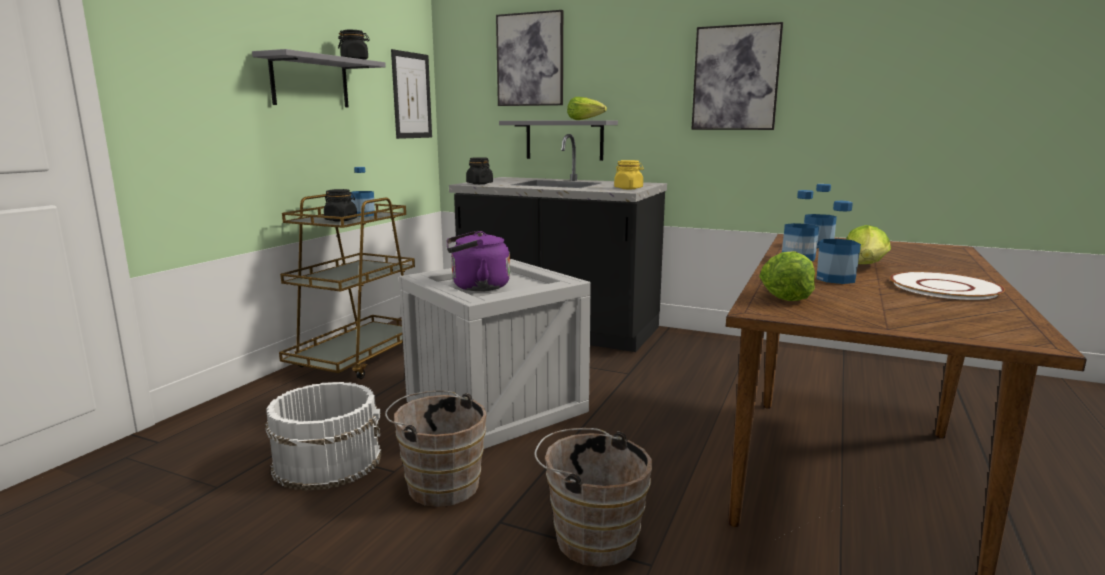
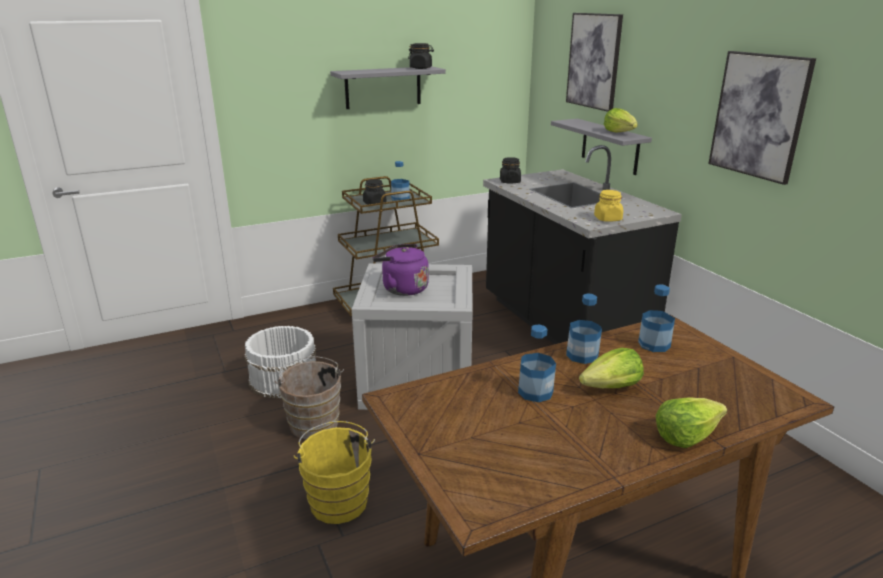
camera: 40 degrees right, 10 degrees up
(411, 95) = (497, 85): picture -> none
(590, 537) = (338, 499): brown bucket -> yellow bucket
(786, 295) = (447, 393): lettuce -> lettuce (685, 435)
(945, 288) = (595, 441): white plate -> none

